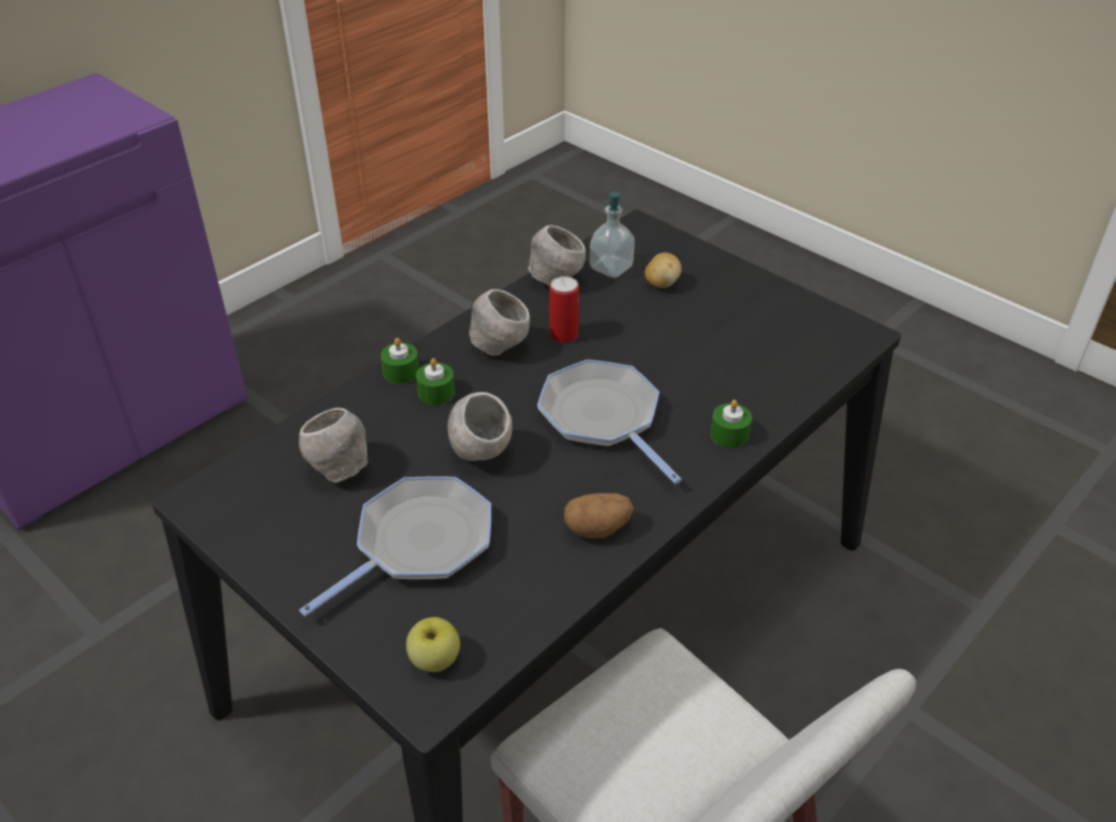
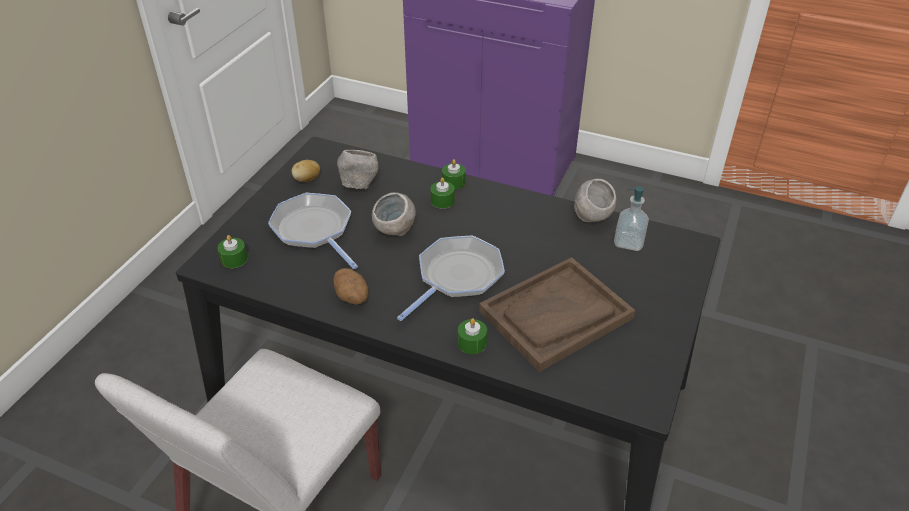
camera: 70 degrees right, 0 degrees up
(418, 543) = (314, 230): frying pan -> frying pan turned 150 degrees counterclockwise
(434, 660) = (234, 259): apple -> green candle
(500, 348) = (500, 214): grey bowl -> none
(564, 334) = (533, 238): can -> none
(662, 283) = (629, 272): potato -> potato (307, 180)
(709, 356) = (555, 315): none -> brown tray

